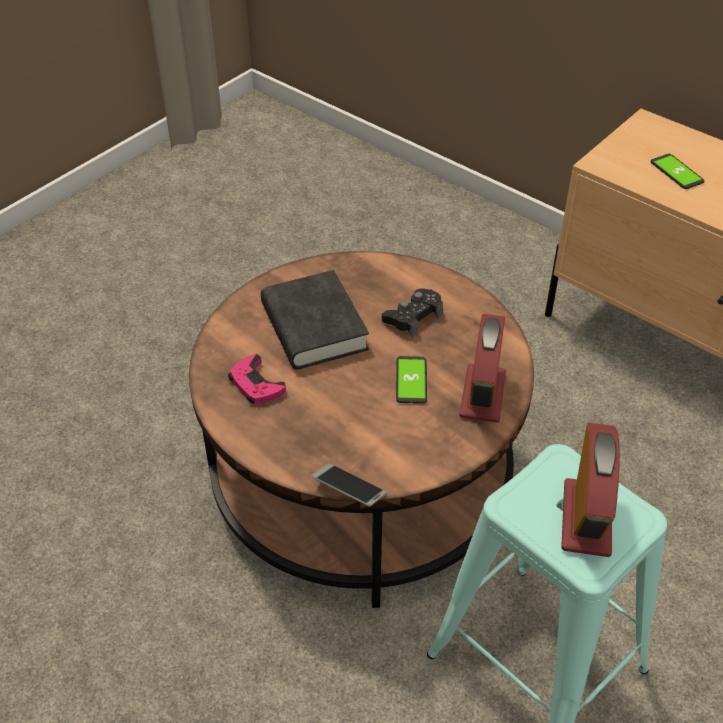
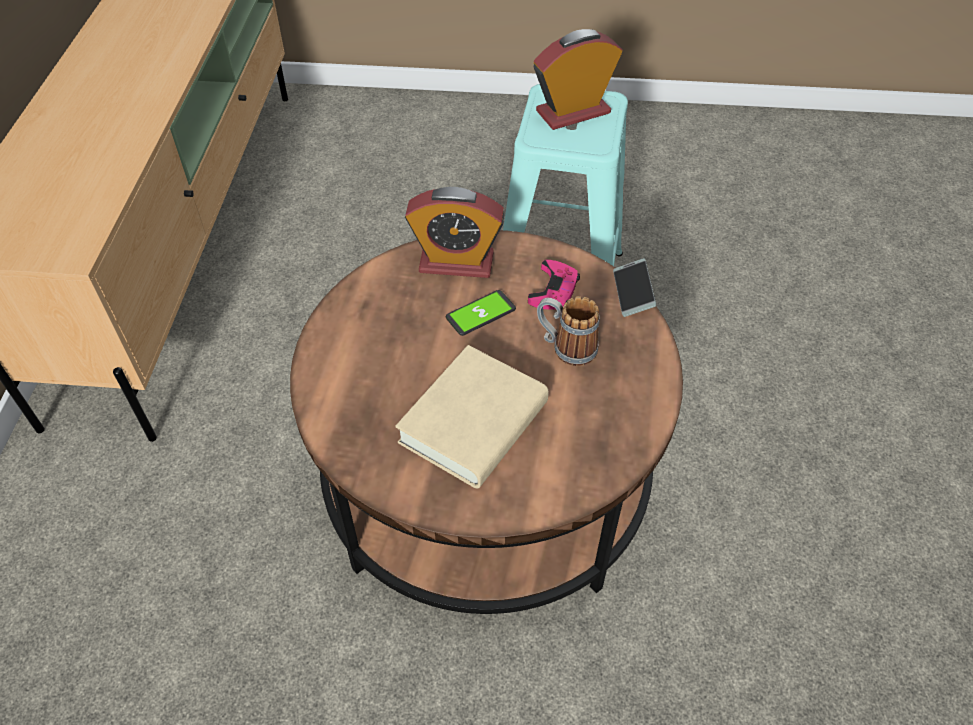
camera: 125 degrees left, 5 degrees up
(256, 384) = (589, 422): pink game controller -> pink game controller (554, 290)
(314, 327) = (473, 423): black book -> beige book
(332, 410) = (566, 347): none -> mug
(413, 317) = (393, 353): black game controller -> none
(482, 395) = (456, 262): alarm clock -> alarm clock turned 150 degrees counterclockwise
(676, 172) = (62, 197): phone -> none

